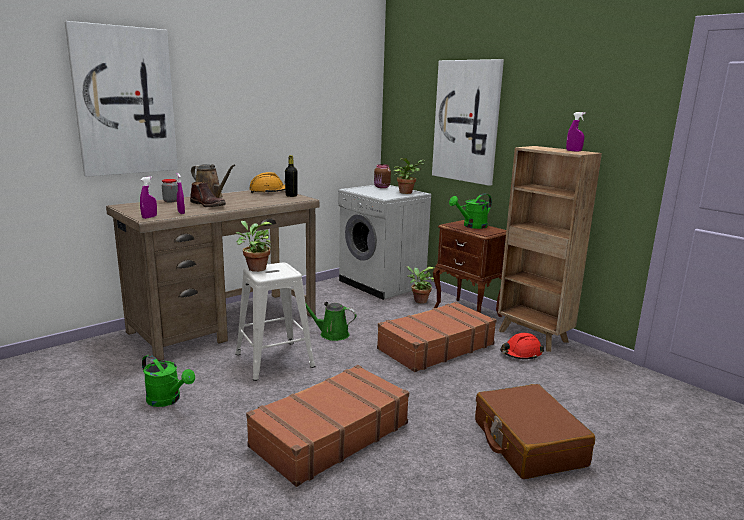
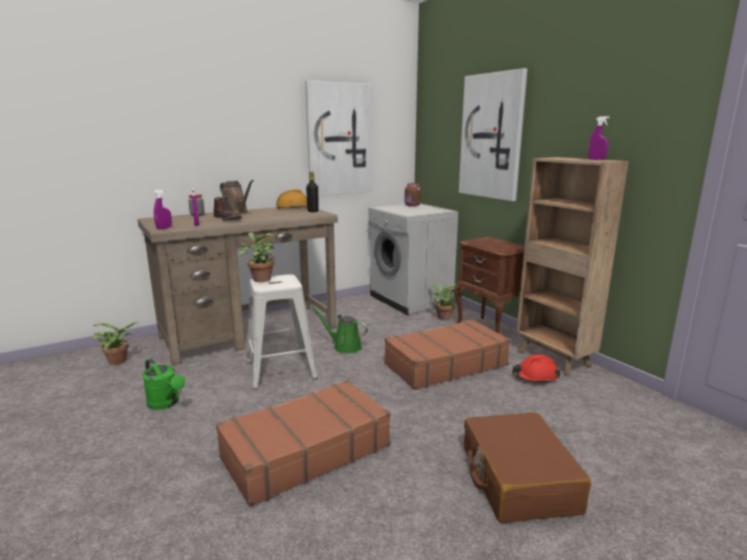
camera: 10 degrees right, 0 degrees up
(124, 101) = (154, 121): picture -> picture (339, 139)
(407, 192) = (434, 210): potted plant -> potted plant (120, 360)
(471, 226) = (493, 243): green watering can -> none

